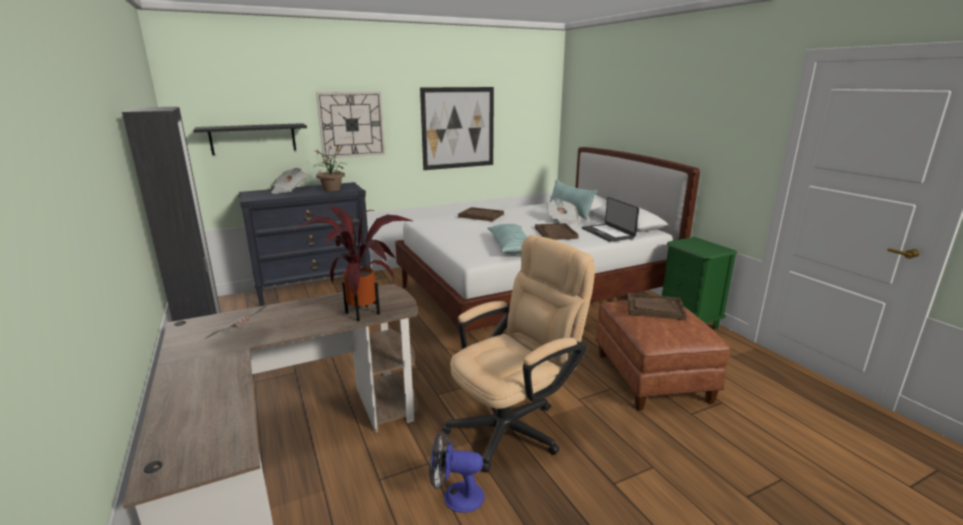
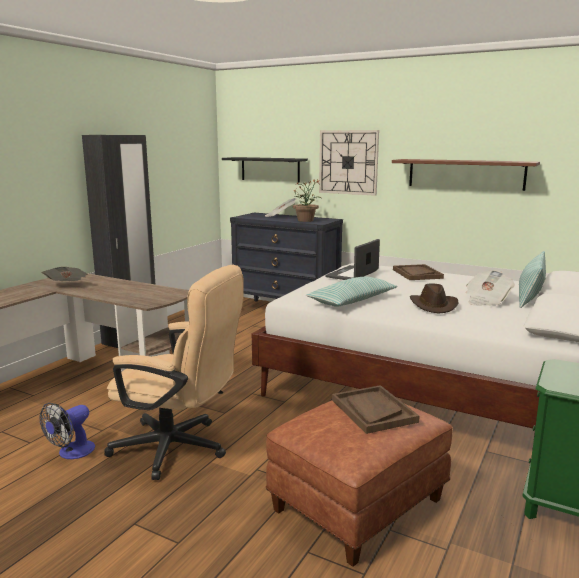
camera: 55 degrees right, 5 degrees down
(362, 311) = (133, 297): potted plant -> none
(456, 496) = (71, 453): fan -> fan turned 120 degrees counterclockwise
(458, 128) = (465, 174): picture -> brown shelf
(555, 233) = (433, 305): brown tray -> brown hat
(608, 233) = (494, 324): laptop -> laptop (353, 274)

